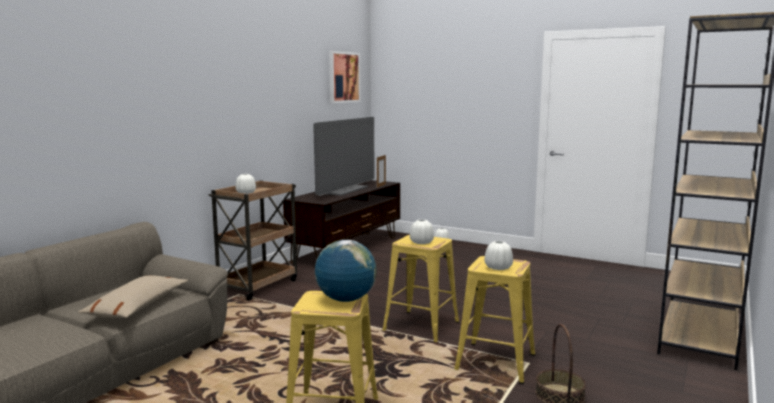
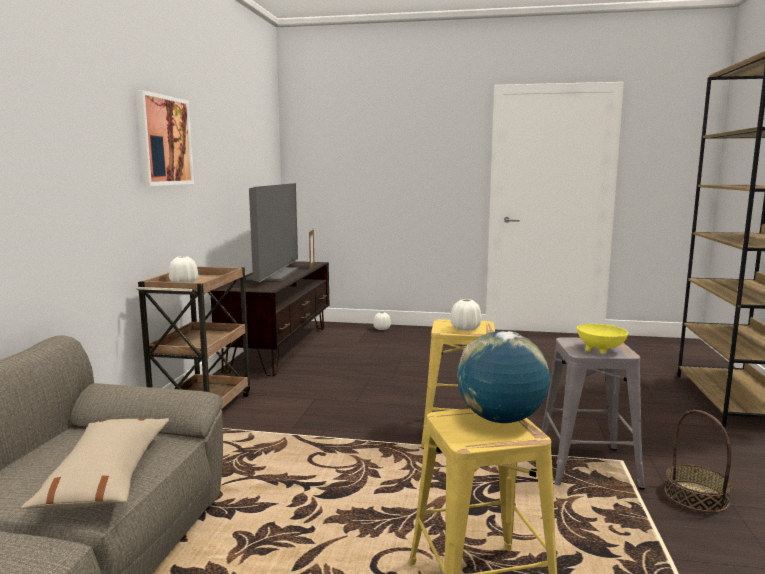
camera: 20 degrees left, 0 degrees up
(344, 77) = (258, 134): picture -> picture (164, 141)
(494, 362) = (586, 466): yellow stool -> grey stool
(498, 268) = (601, 350): white vase -> yellow bowl

